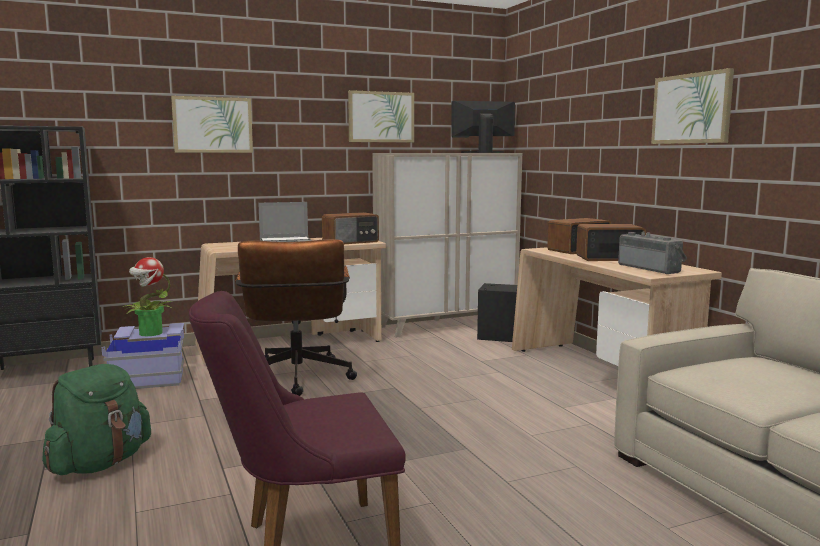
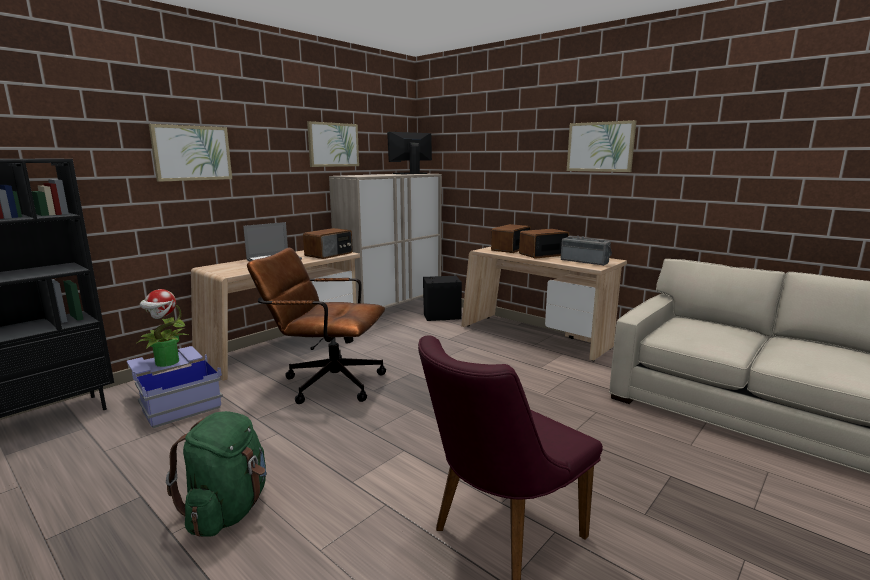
camera: 25 degrees left, 5 degrees up
(297, 381) = (326, 382): brown office chair -> brown office chair turned 135 degrees clockwise

